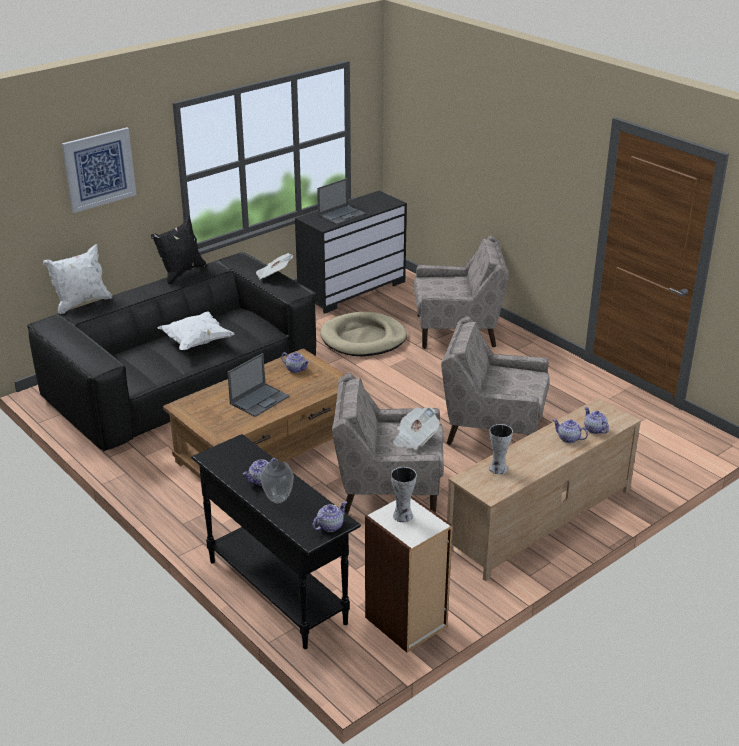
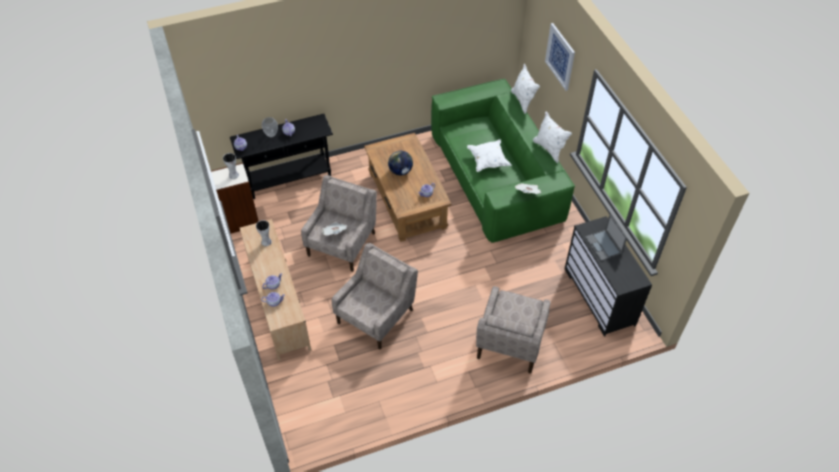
camera: 110 degrees right, 20 degrees up
(181, 273) = (549, 149): black pillow -> white pillow
(182, 382) = (495, 177): black sofa -> green sofa
(260, 400) = (400, 171): laptop -> globe
(363, 338) = (518, 281): beige dog bed -> none

